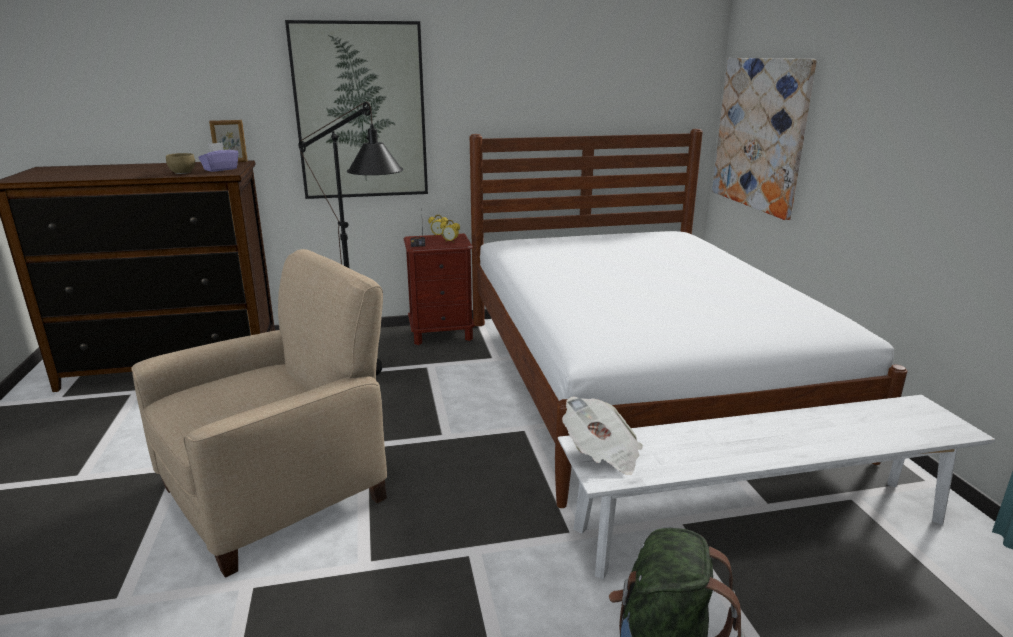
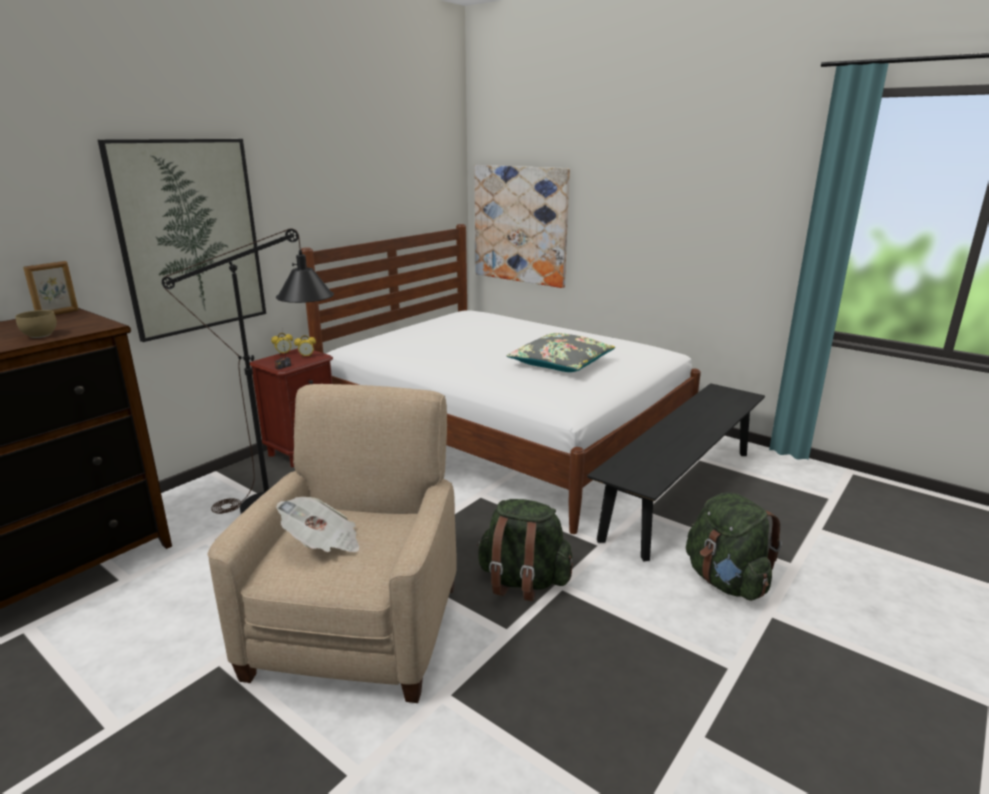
camera: 40 degrees left, 0 degrees up
(220, 169) = (78, 324): purple tissue box -> none
(446, 527) = (523, 581): none -> green backpack
(602, 453) = (626, 473): newspaper -> newspaper (323, 543)
(668, 304) = (561, 363): none -> grey pillow
(760, 525) = (680, 493): white bench -> black bench

